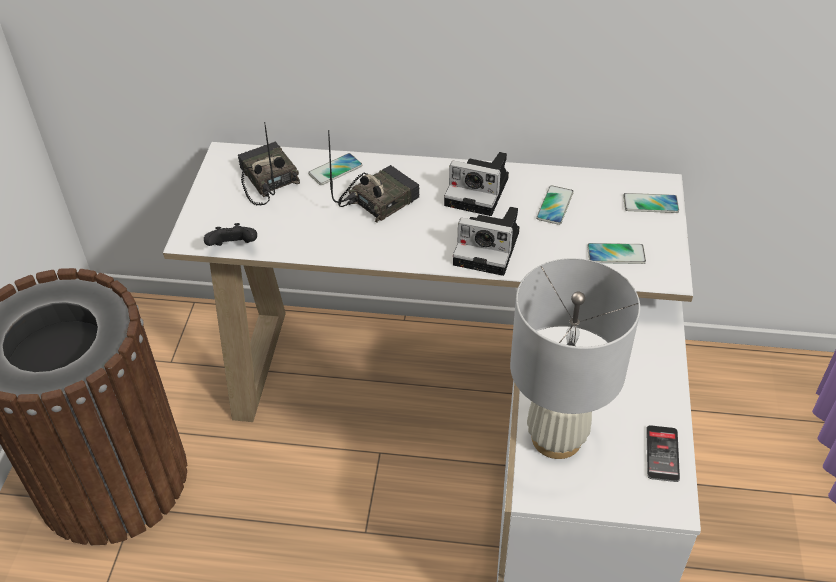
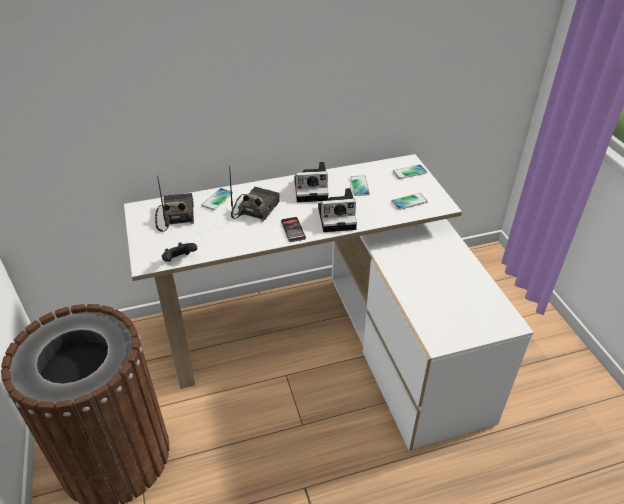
camera: 25 degrees left, 5 degrees down
(266, 180) = (176, 216): radio -> radio turned 45 degrees clockwise
(557, 438) = (430, 310): white table lamp -> none
(662, 454) = (489, 300): phone -> phone (293, 230)

